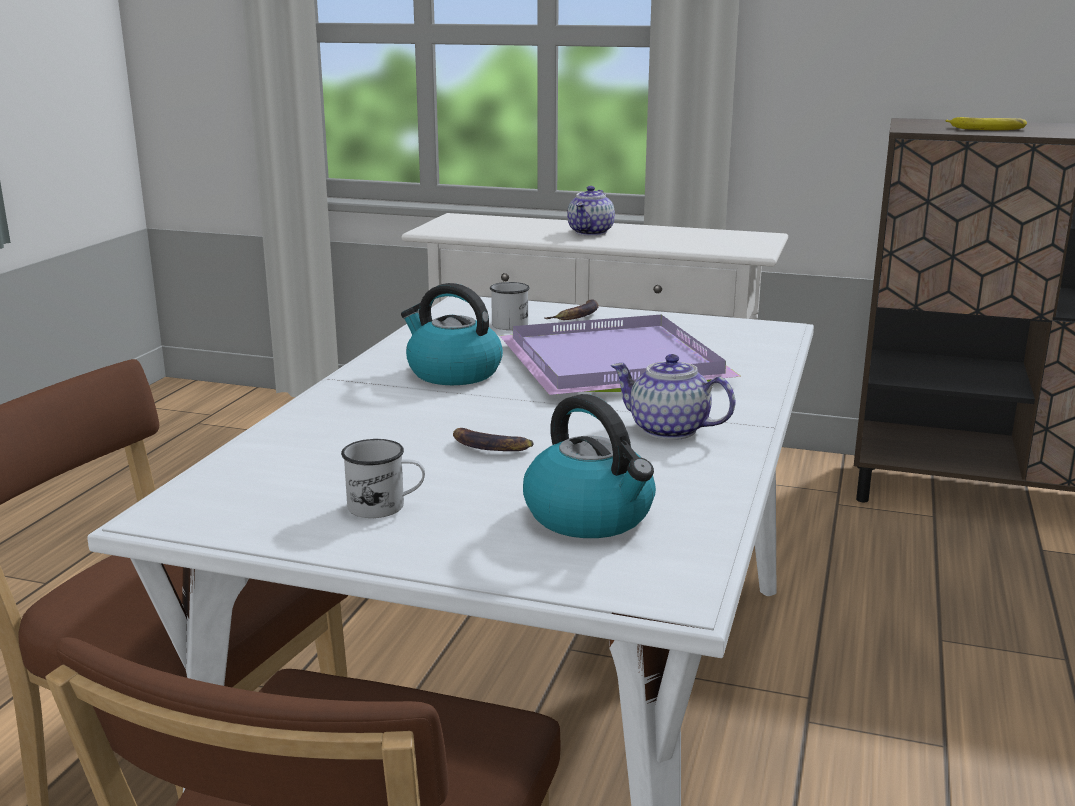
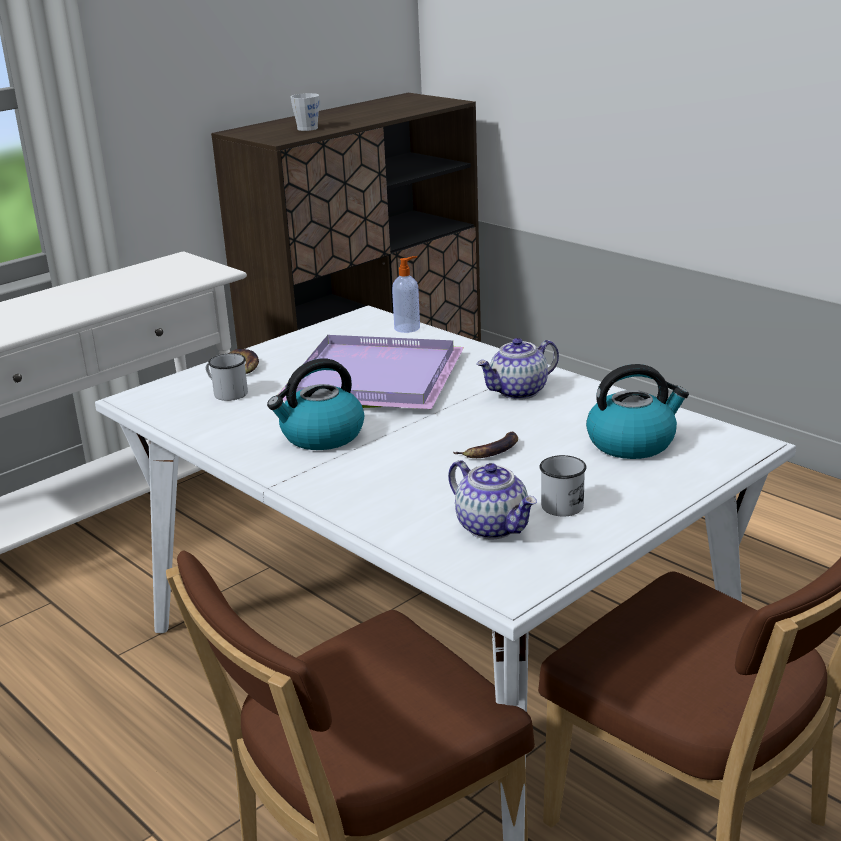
camera: 60 degrees left, 5 degrees up
(591, 232) = (55, 305): teapot -> teapot (493, 527)
(773, 349) = (408, 328): none -> soap dispenser
(988, 129) = (310, 127): banana -> grey mug

